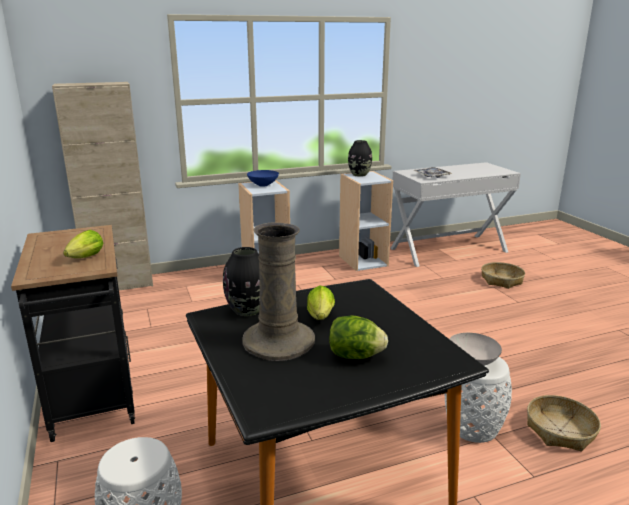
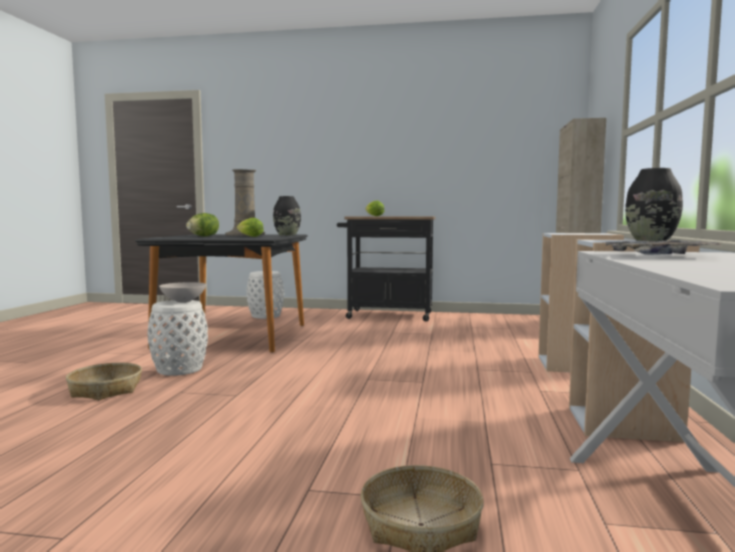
camera: 120 degrees right, 15 degrees down
(263, 185) = (586, 233): blue bowl -> none

